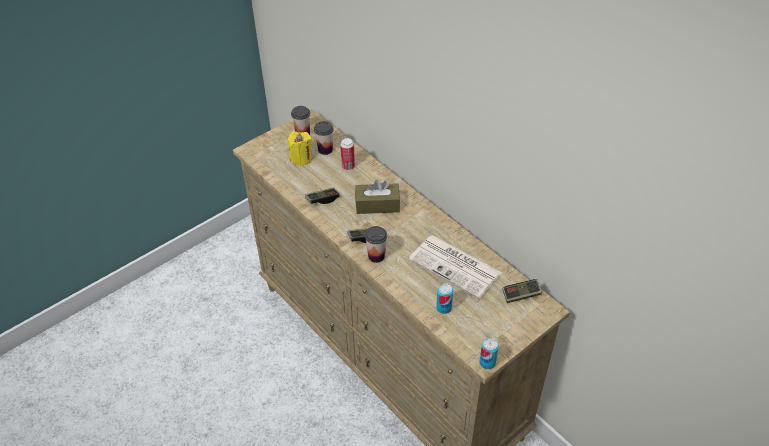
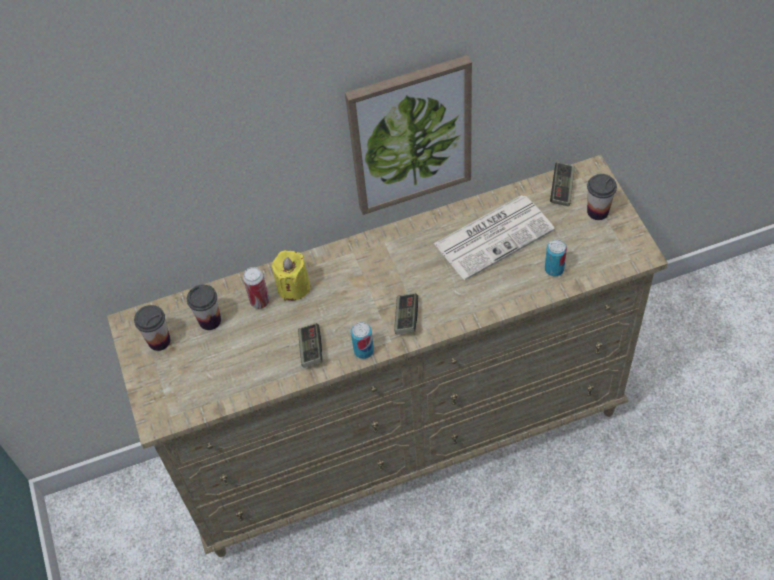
camera: 65 degrees left, 10 degrees up
(301, 158) = (212, 355): yellow candle -> yellow candle (293, 287)
(376, 256) = (443, 314): cup -> cup (597, 211)
(377, 205) = (352, 288): brown tissue box -> none
(465, 157) = (410, 135): none -> picture
(487, 363) = (646, 253): can -> can (363, 350)

